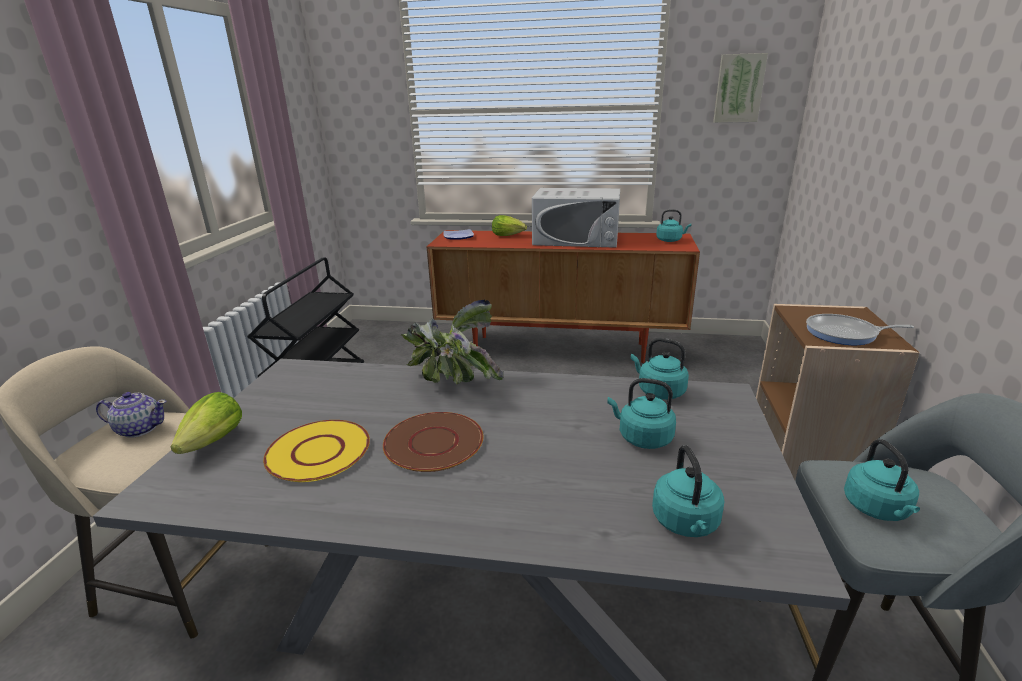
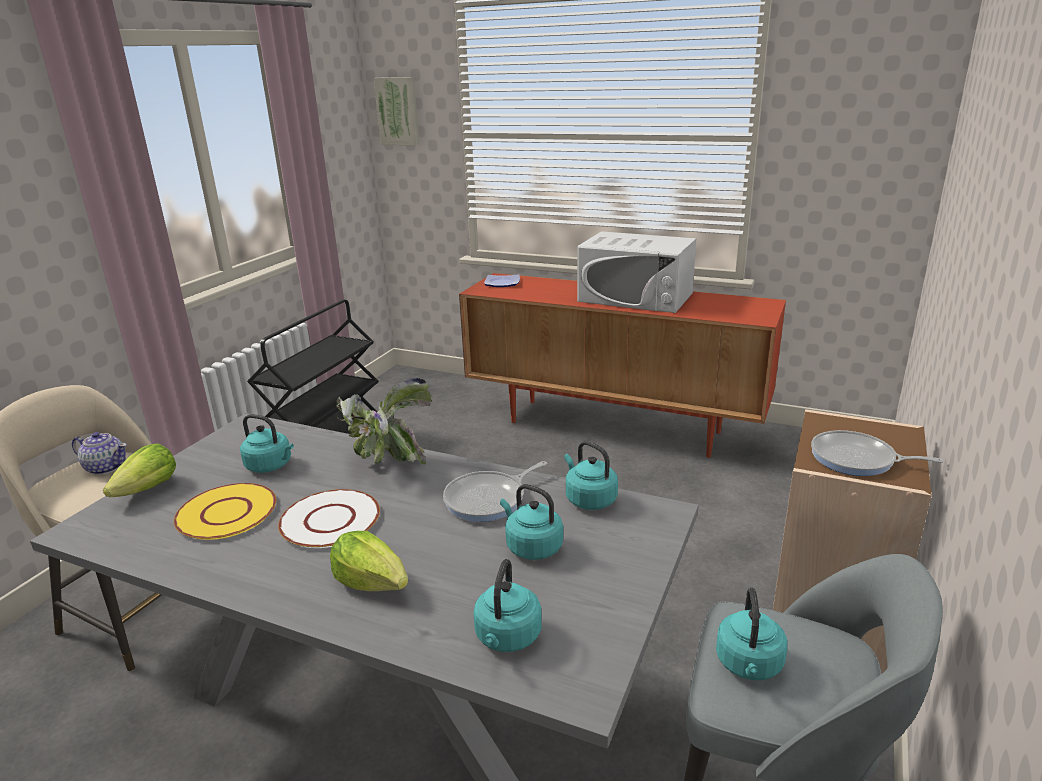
camera: 15 degrees right, 0 degrees up
(433, 443) = (329, 520): brown plate -> white plate
(508, 235) = (559, 286): lettuce -> lettuce (372, 582)
(572, 403) = (489, 499): none -> frying pan
(670, 240) = (751, 308): turquoise kettle -> turquoise kettle (271, 466)
(739, 88) = (859, 119): picture -> picture (398, 111)

